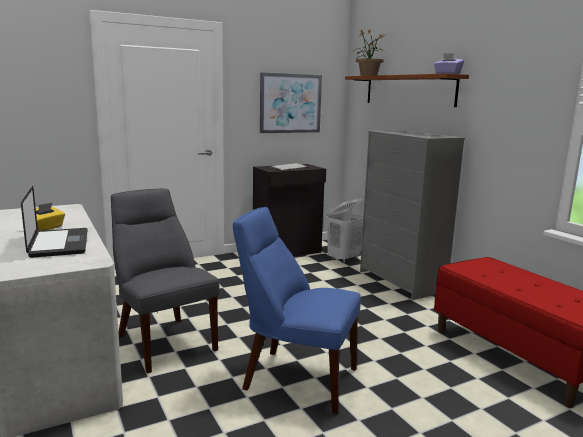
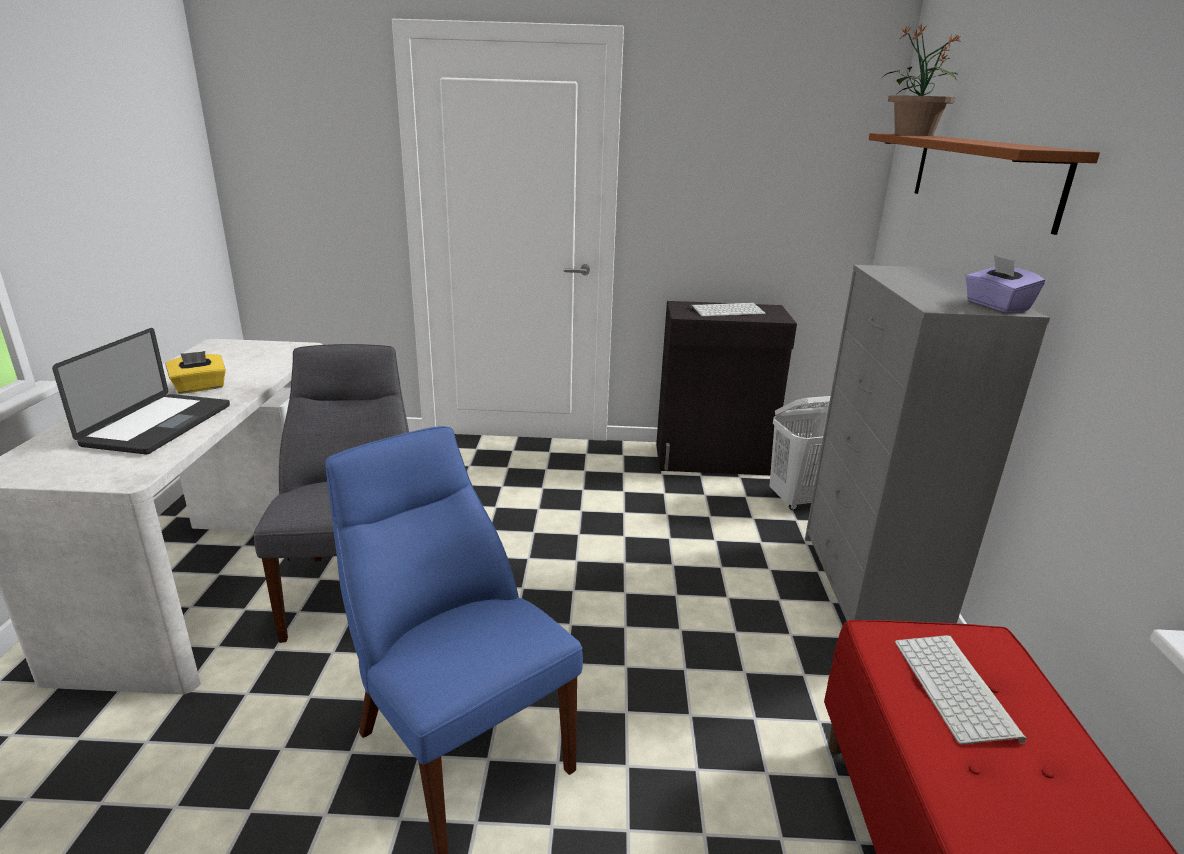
camera: 30 degrees right, 10 degrees up
(290, 103) = (757, 185): picture -> none
(447, 74) = (1041, 147): purple tissue box -> purple tissue box (996, 306)
(493, 273) = (957, 689): none -> keyboard

